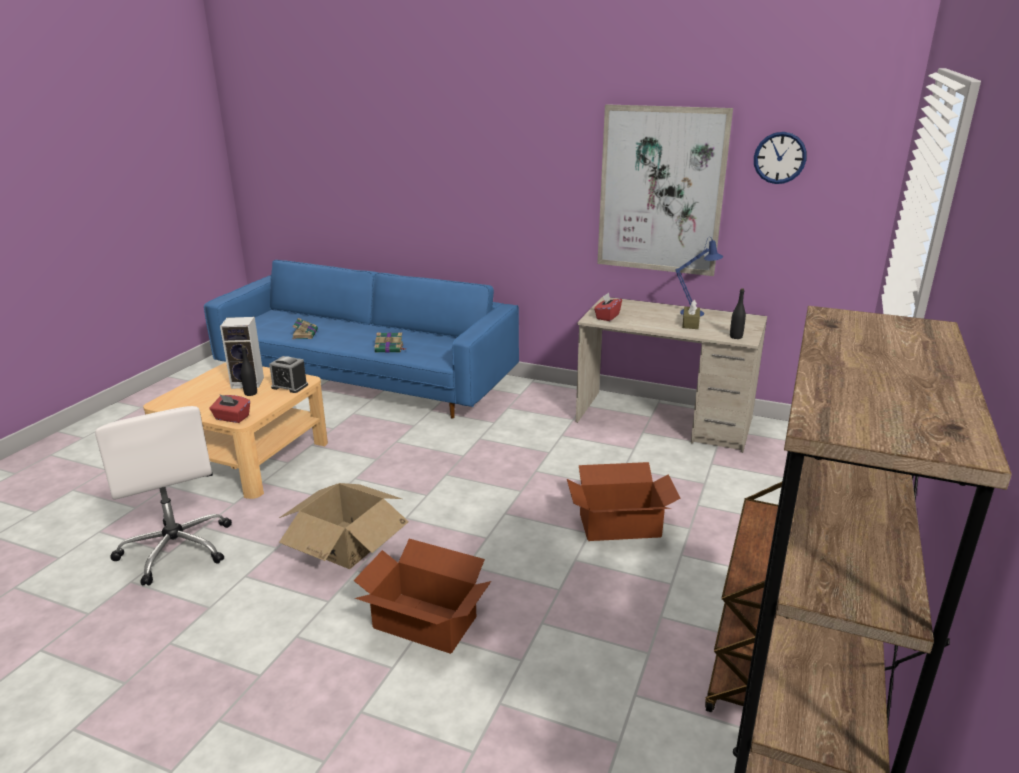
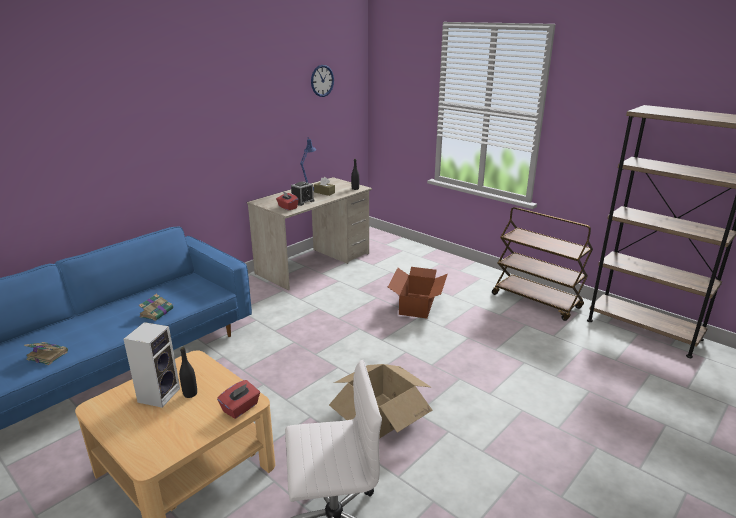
camera: 70 degrees left, 0 degrees up
(289, 386) = (198, 368): alarm clock -> alarm clock (302, 201)
(425, 623) = (484, 391): cardboard box -> none
(661, 190) = (267, 115): picture -> none

